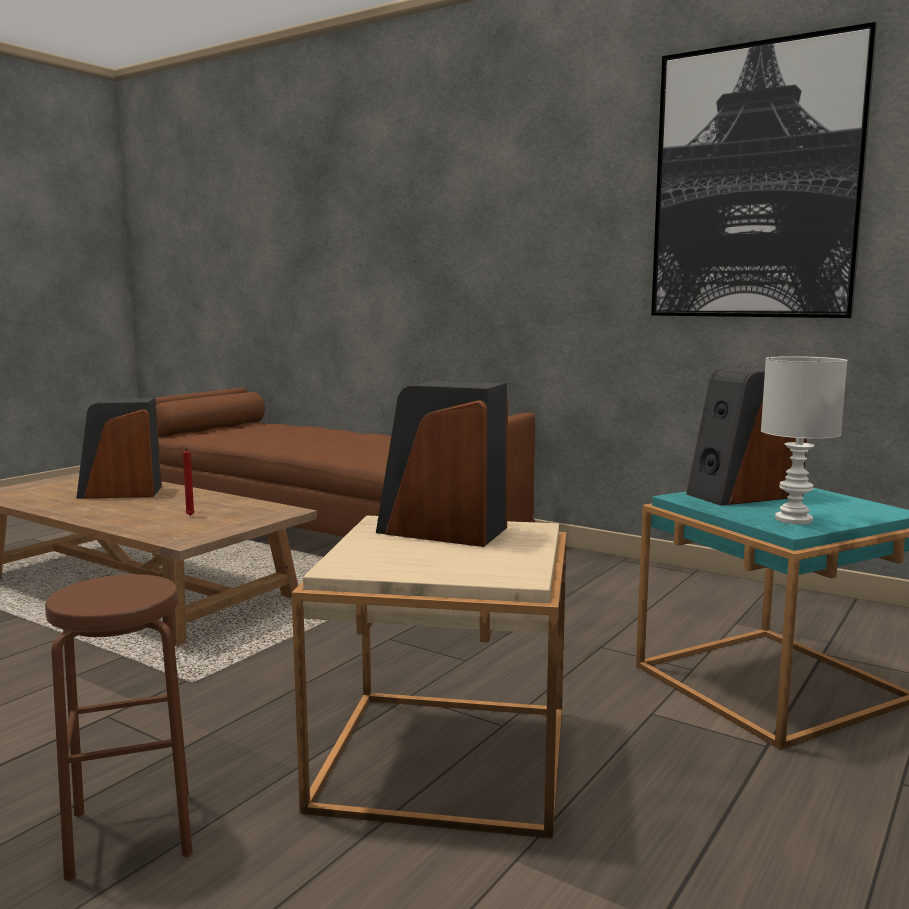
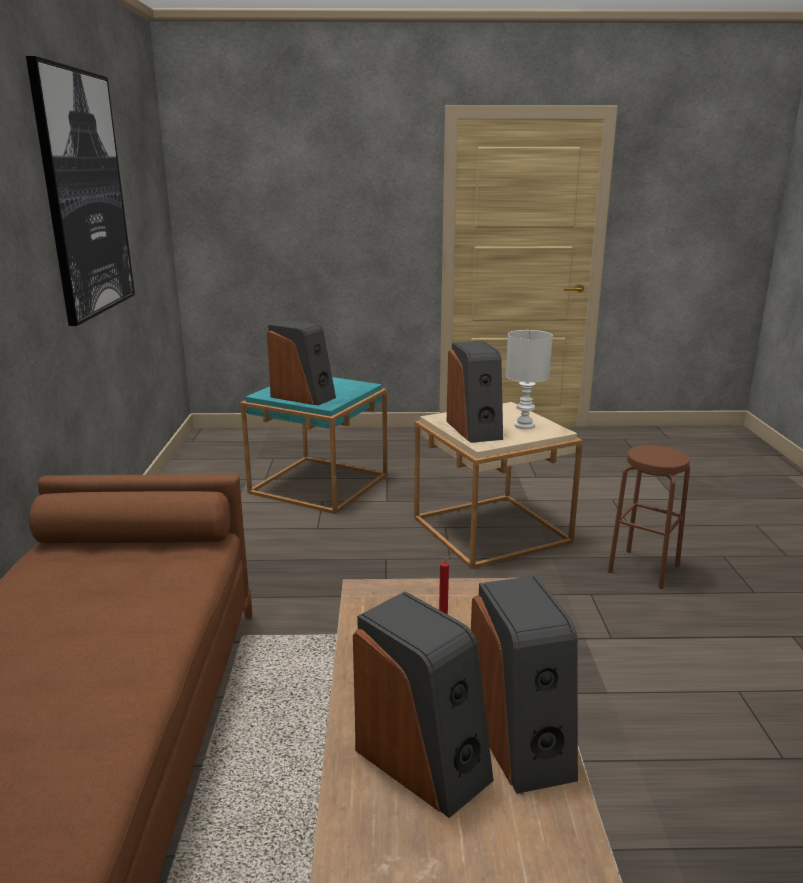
camera: 125 degrees left, 10 degrees up
(74, 507) = (522, 740): none -> speaker
(792, 520) = (348, 386): white table lamp -> white table lamp (525, 426)

